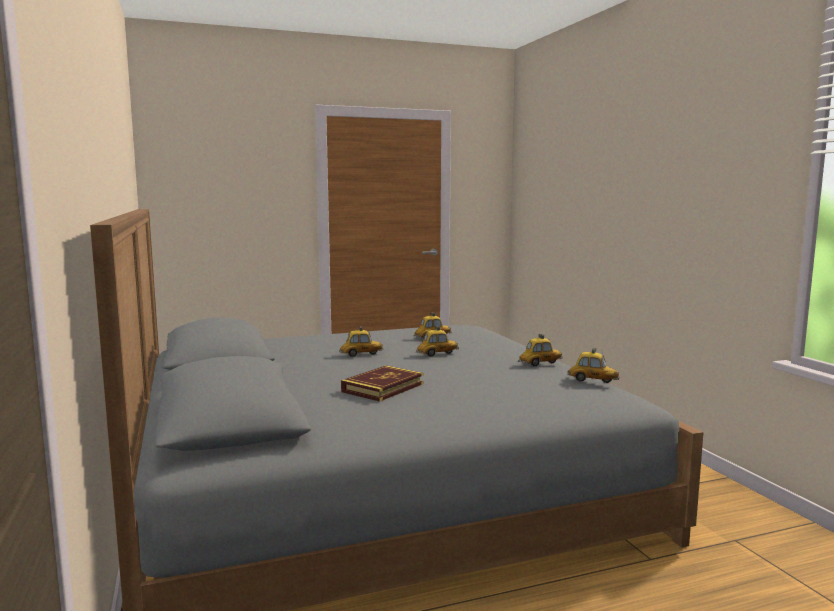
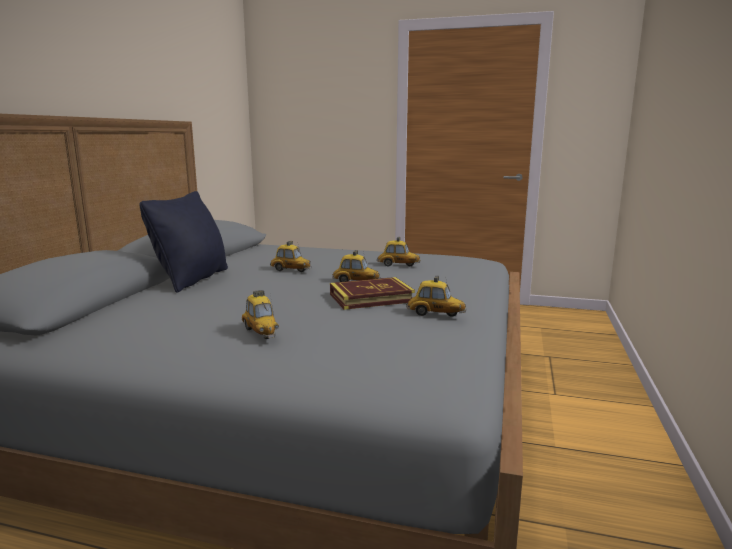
camera: 35 degrees right, 5 degrees up
(297, 375) = (192, 279): none -> black pillow
(383, 388) = (216, 305): book -> book (371, 298)
(592, 381) = (443, 350): toy car -> toy car (261, 332)

